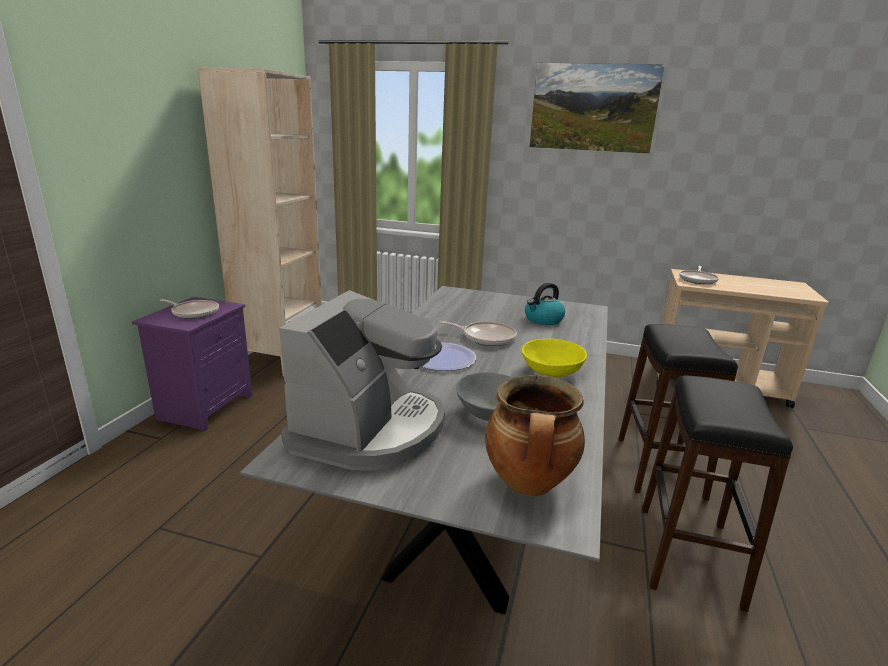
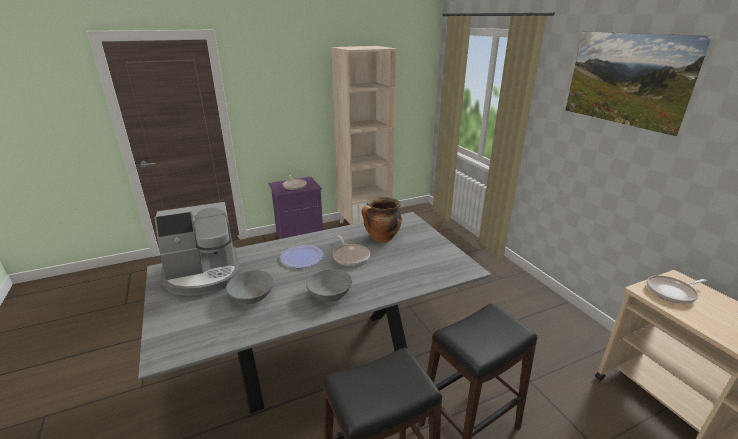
camera: 50 degrees right, 5 degrees up
(529, 484) = (189, 335): cooking pot -> cooking pot (381, 238)
(543, 320) = (413, 262): kettle -> none
(551, 371) = (330, 294): yellow bowl -> grey bowl

